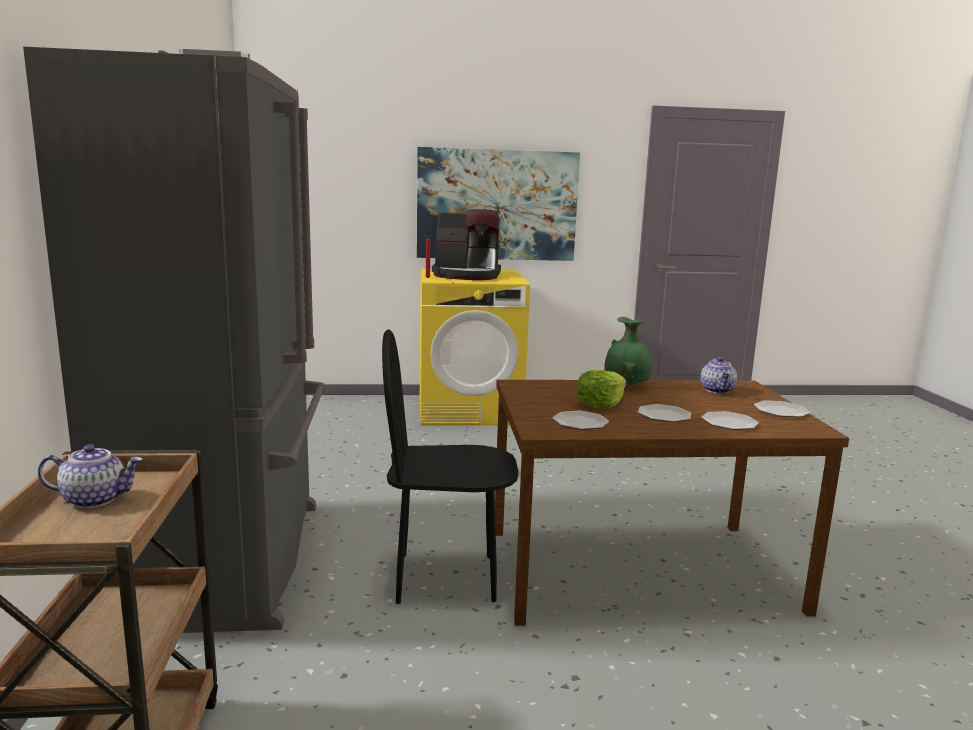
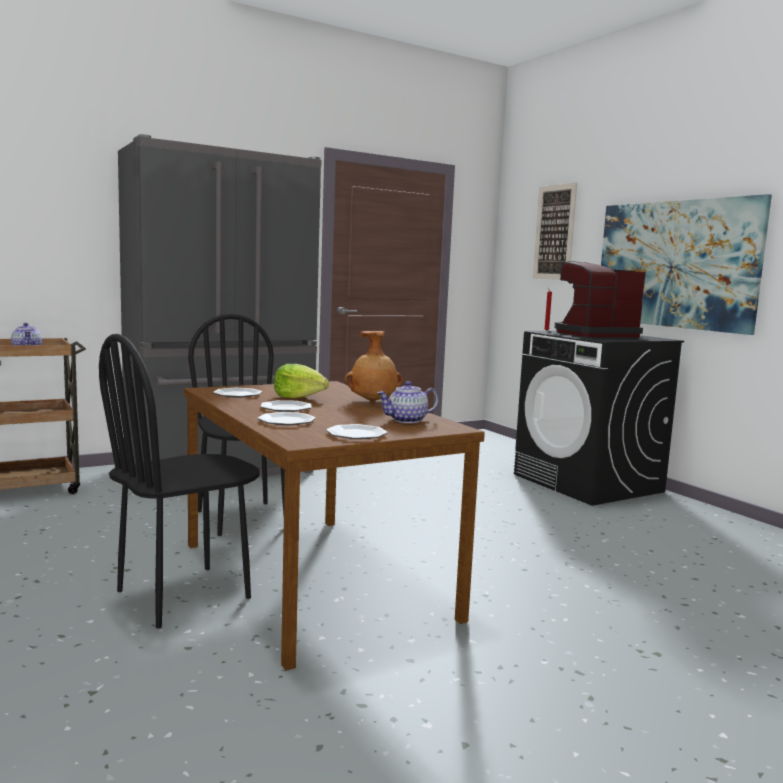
camera: 65 degrees right, 5 degrees down
(343, 168) = (554, 232): none -> picture
(467, 275) = (594, 334): coffee machine -> coffee machine turned 90 degrees clockwise
(469, 410) = (588, 483): yellow washing machine -> black washing machine
(627, 386) = (373, 401): green vase -> brown vase
(658, 646) = (184, 595): none -> black chair

